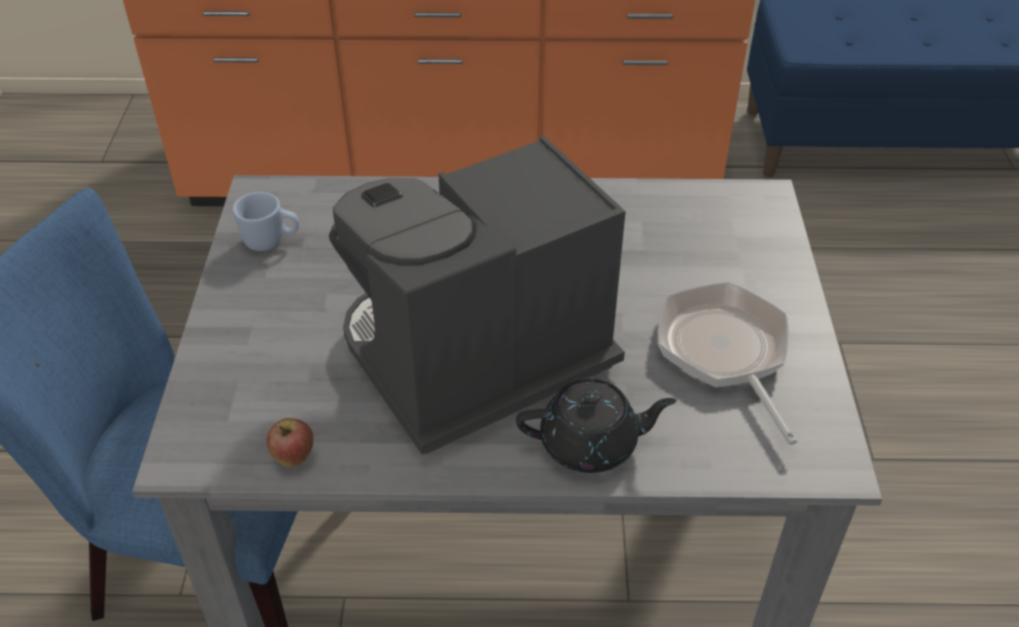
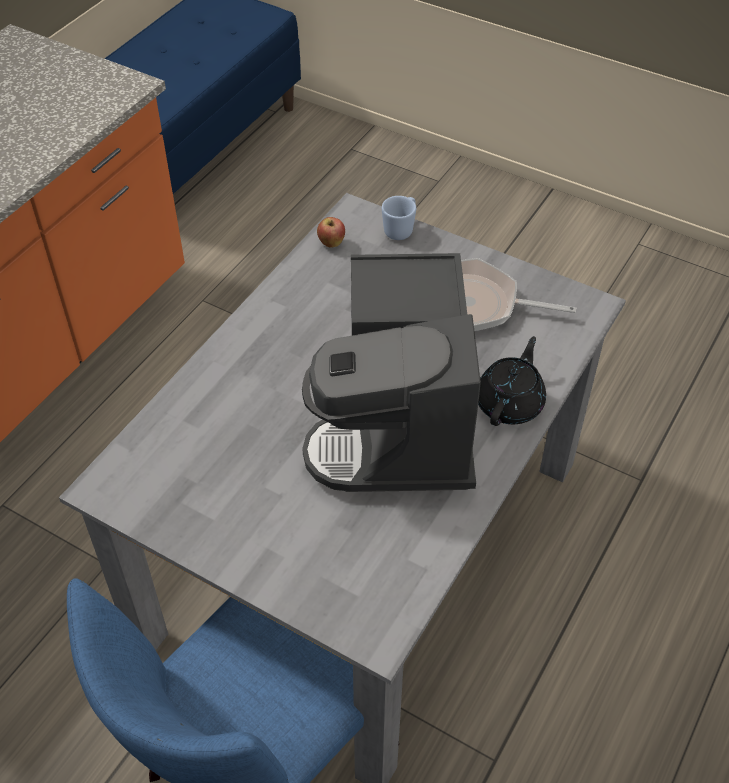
camera: 60 degrees left, 5 degrees up
(271, 241) = (173, 500): blue mug -> blue mug (401, 229)
(294, 458) = (422, 567): apple -> apple (331, 244)

